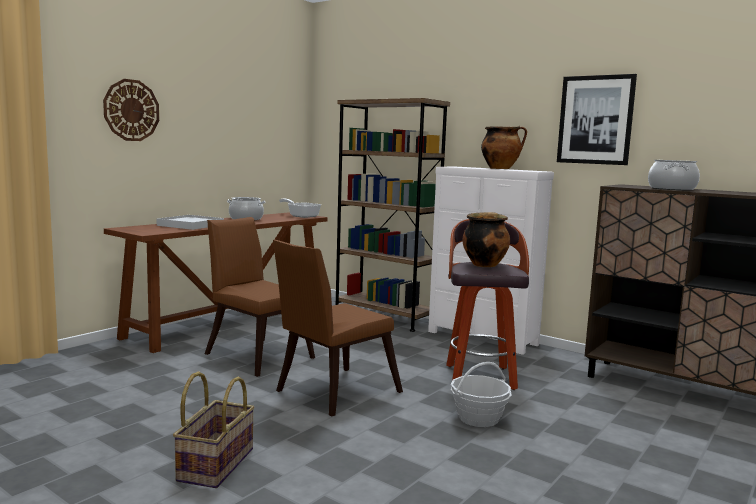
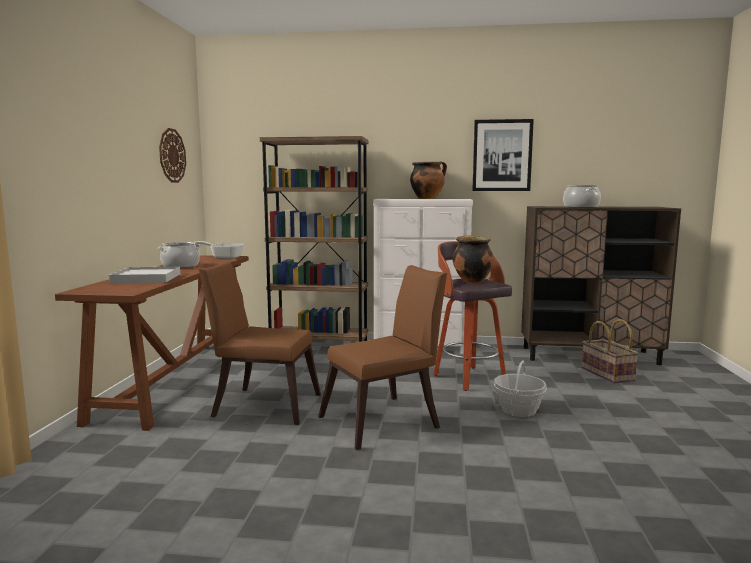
camera: 30 degrees left, 0 degrees up
(131, 110) = (65, 146): wall clock -> wall clock (172, 155)
(215, 464) = (397, 516): basket -> basket (606, 374)
(332, 393) = (386, 421): brown chair -> brown chair turned 135 degrees counterclockwise

